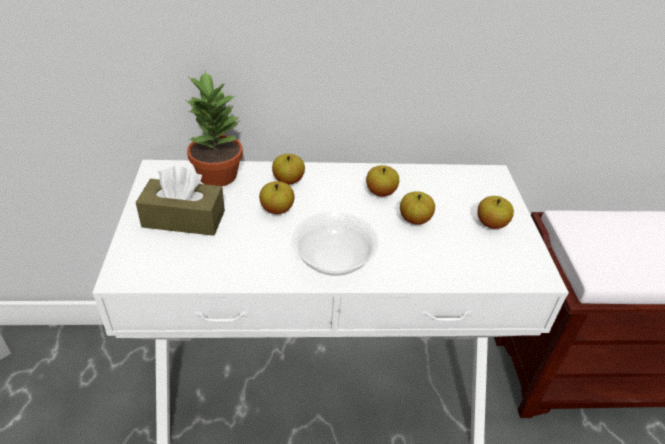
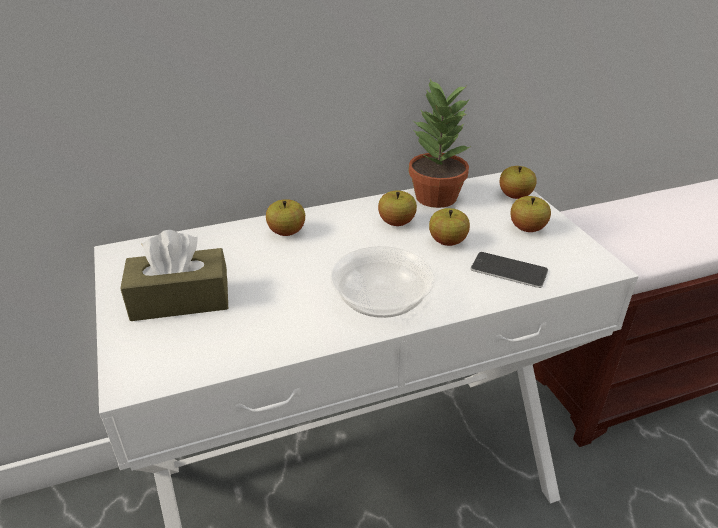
camera: 15 degrees left, 5 degrees down
(217, 175) = (198, 244): potted plant -> potted plant (434, 197)
(277, 209) = (289, 265): apple -> apple (515, 196)
(454, 258) = (509, 270): none -> phone

